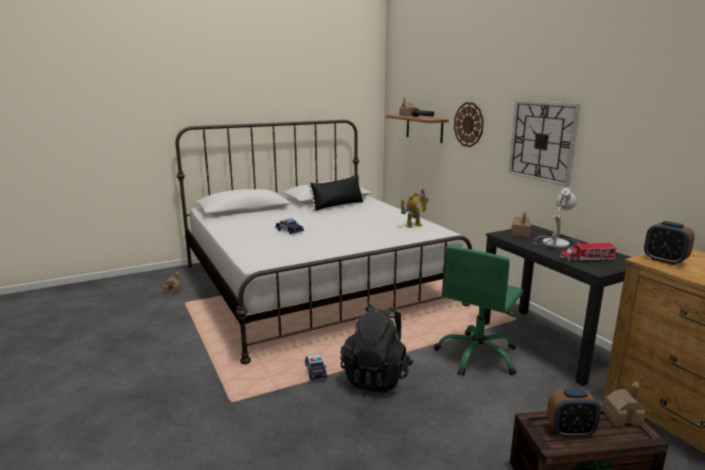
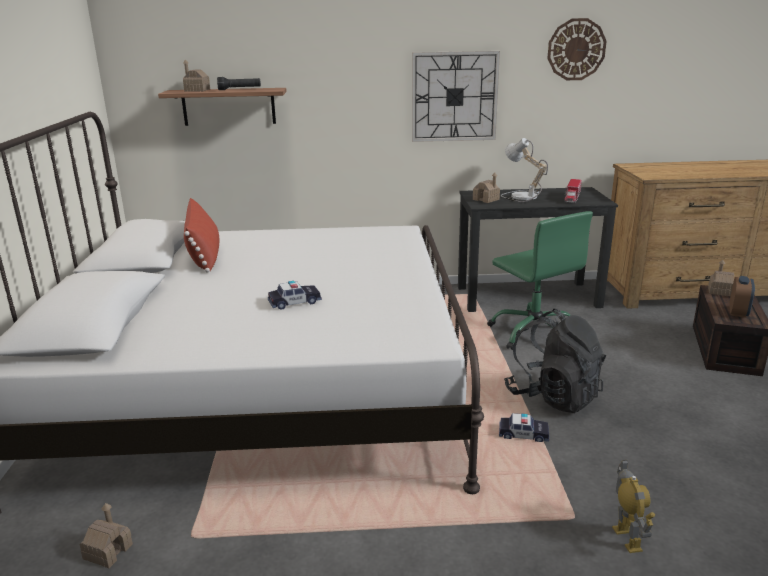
camera: 65 degrees left, 5 degrees up
(338, 205) = (204, 255): black pillow -> red pillow
(413, 225) = (364, 235): toy robot -> toy robot (627, 538)
(468, 124) = (329, 90): wall clock -> wall clock (576, 49)
(664, 260) = (652, 173): alarm clock -> none

